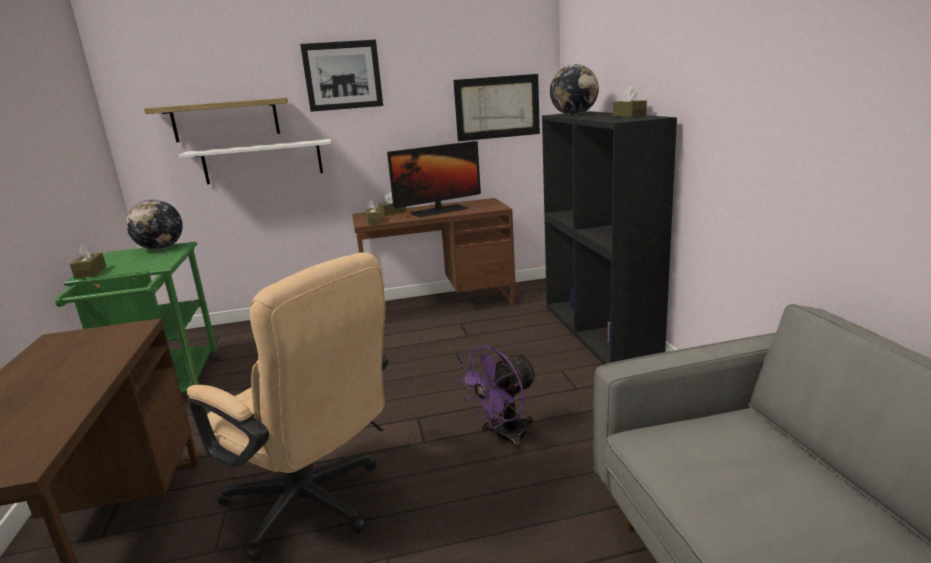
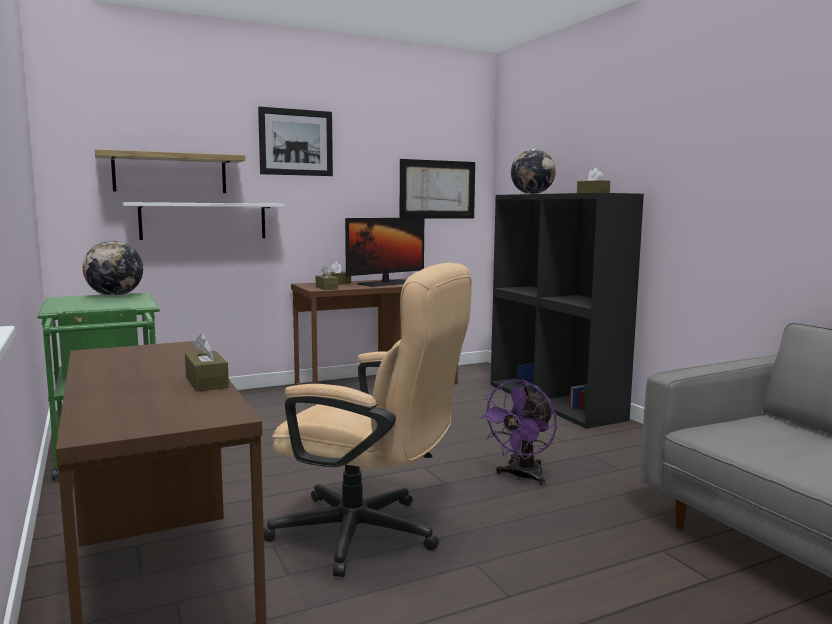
camera: 15 degrees left, 10 degrees down
(90, 272) = (61, 307): brown tissue box -> brown tissue box (206, 382)

